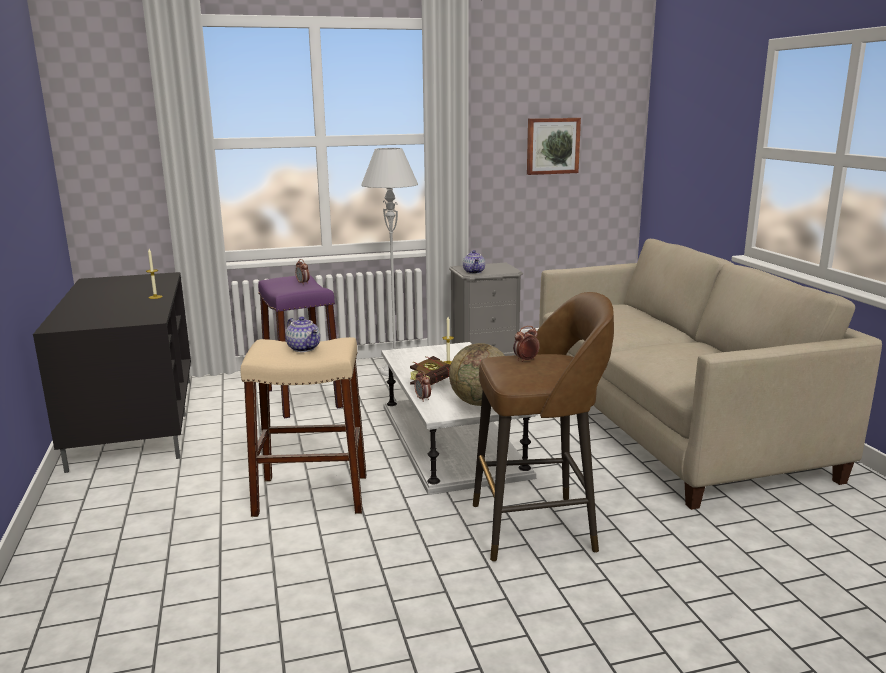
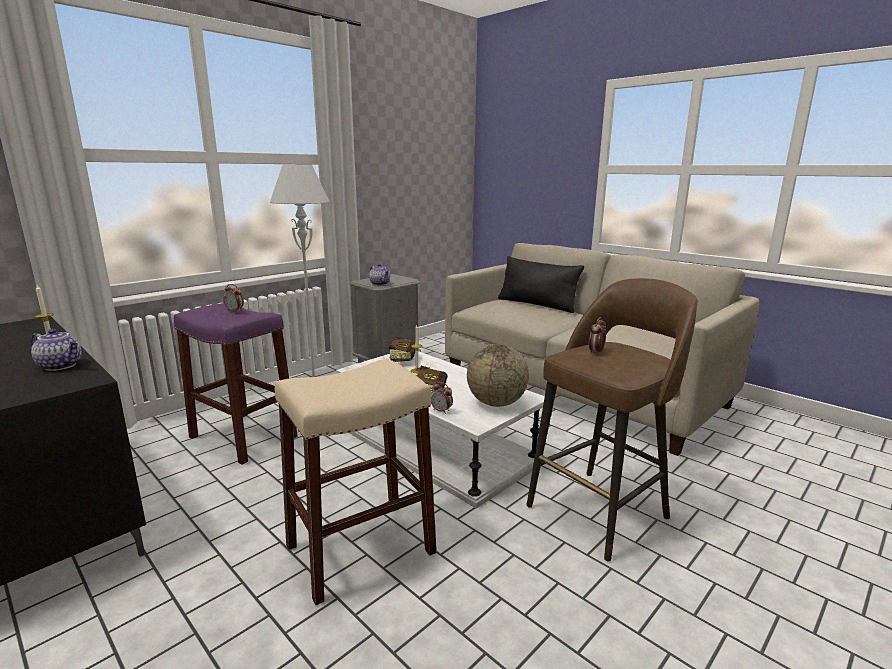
camera: 30 degrees left, 0 degrees up
(304, 348) = (355, 381): teapot -> teapot (61, 365)
(450, 351) = (404, 359): none -> book
(552, 146) = (414, 170): picture -> none
(643, 315) = (537, 304): none -> black pillow

